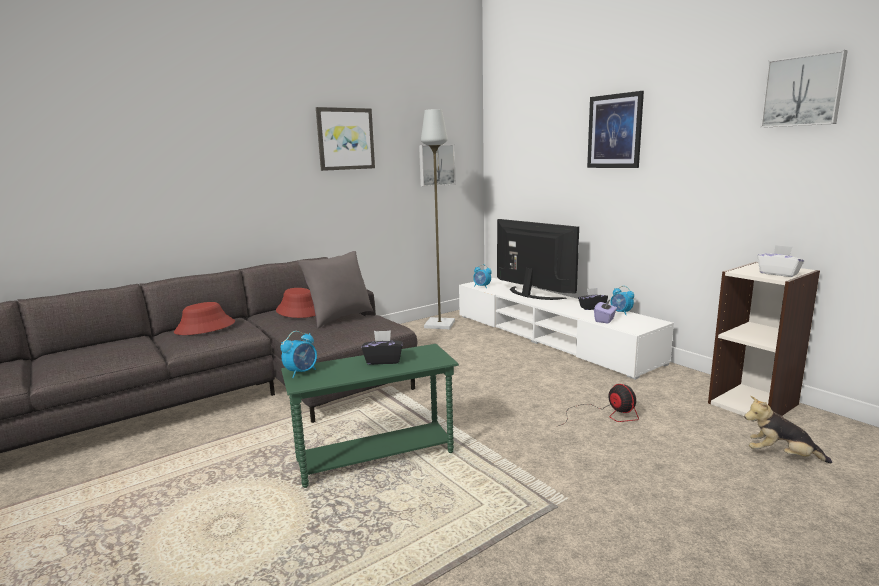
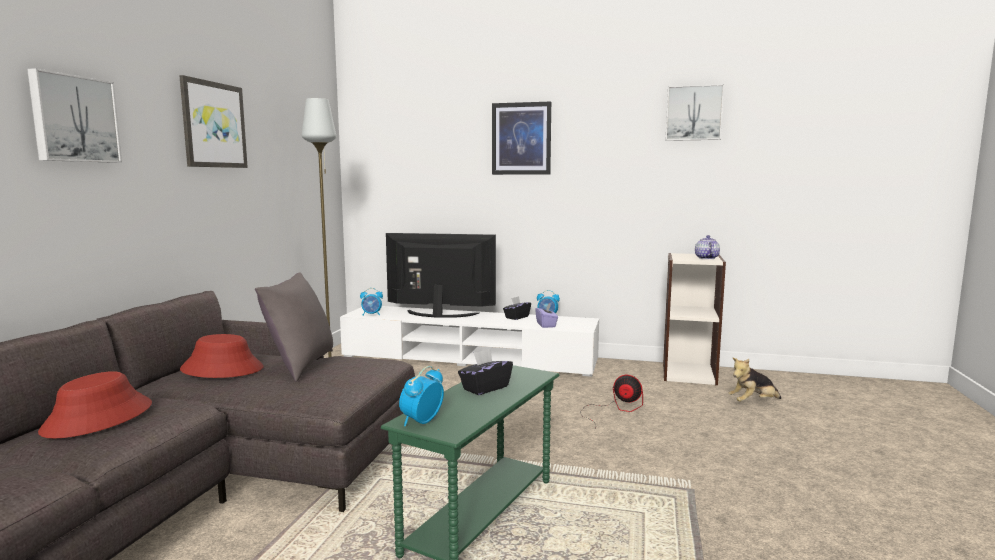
camera: 40 degrees left, 5 degrees down
(302, 372) = (421, 422): alarm clock -> alarm clock turned 150 degrees counterclockwise
(436, 165) = (302, 169): picture -> picture (74, 119)
(778, 274) = (706, 258): white tissue box -> teapot

